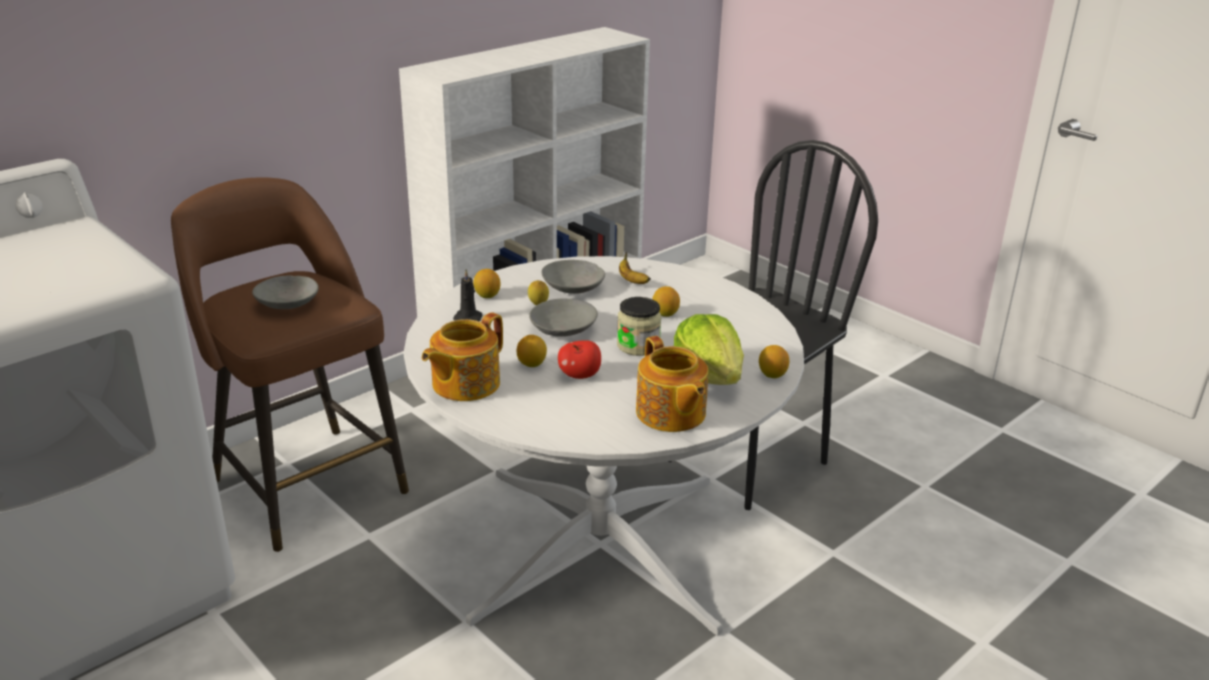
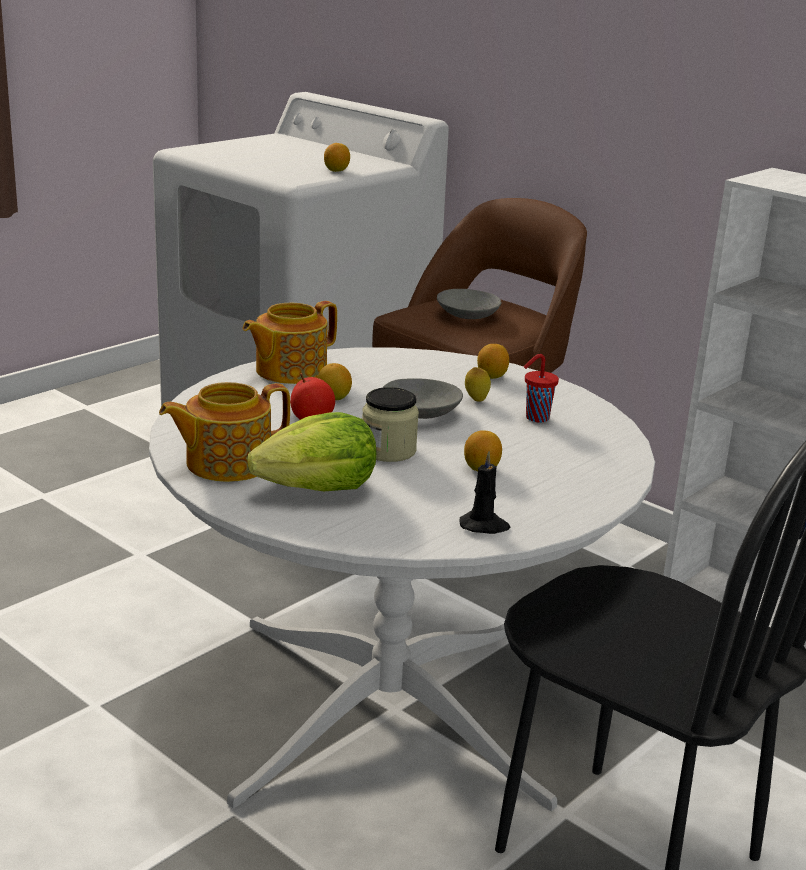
camera: 85 degrees right, 5 degrees down
(464, 384) = (289, 371): teapot -> teapot turned 75 degrees counterclockwise
(468, 318) = (433, 369): black candle -> black candle (484, 526)
(574, 287) = (535, 418): grey bowl -> red cup
(631, 280) = (574, 451): banana -> none
(772, 375) = (323, 529): lemon -> lemon (336, 171)

